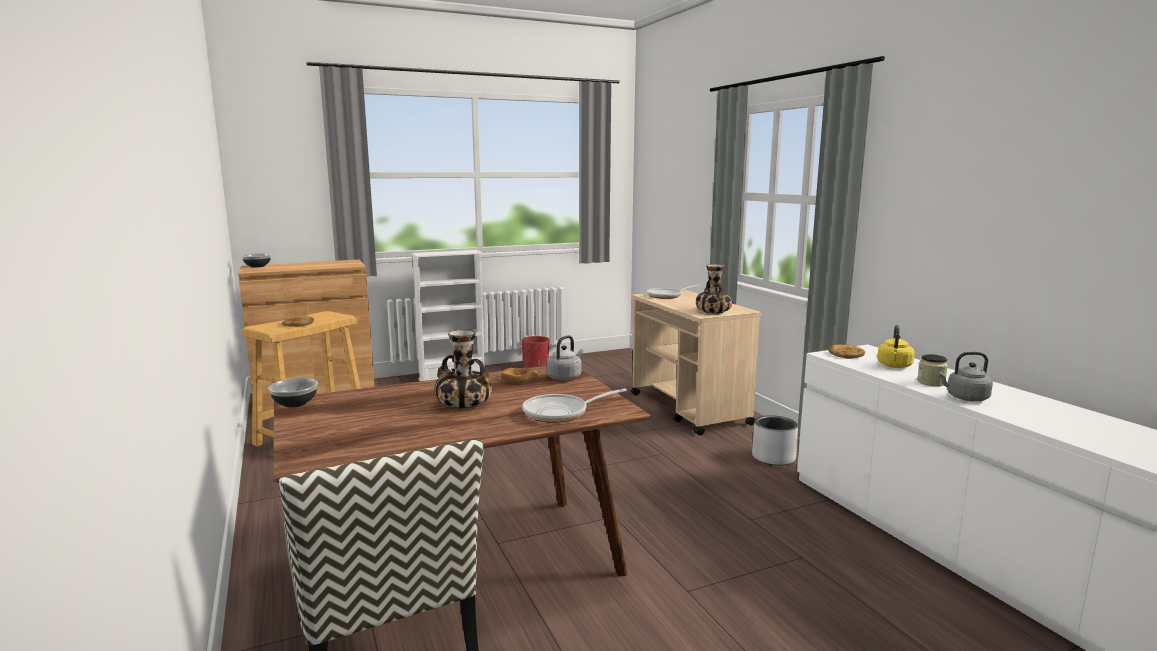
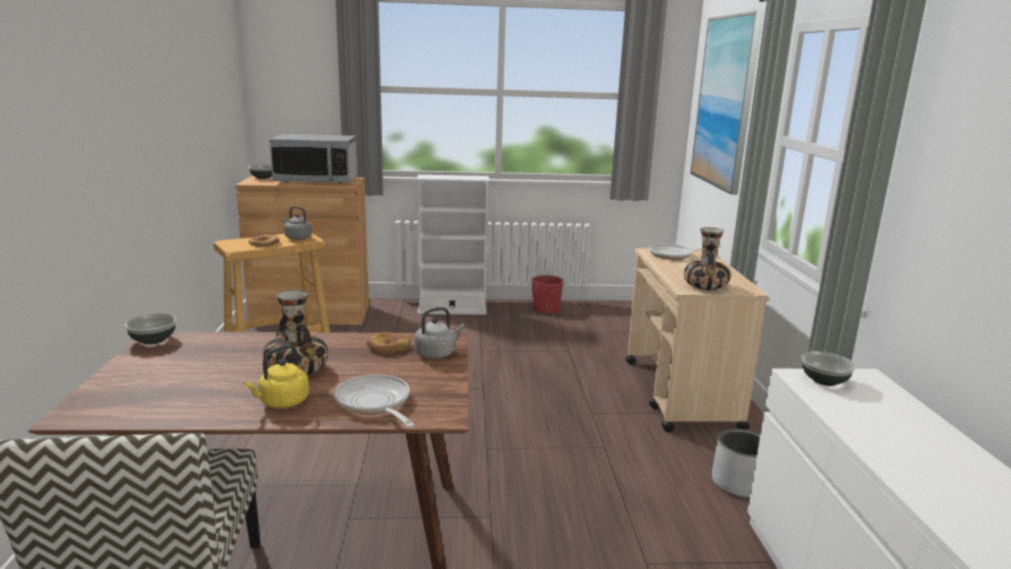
camera: 20 degrees right, 5 degrees up
(317, 264) = (316, 180): none -> microwave
(561, 413) = (375, 404): frying pan -> frying pan turned 60 degrees clockwise
(674, 173) = (725, 102): none -> picture
(846, 354) = (825, 380): bread -> bowl
(894, 366) = (877, 414): yellow kettle -> yellow kettle (282, 402)
(931, 382) = (904, 454): jar -> none
(965, 398) = (931, 494): grey kettle -> grey kettle (297, 238)

